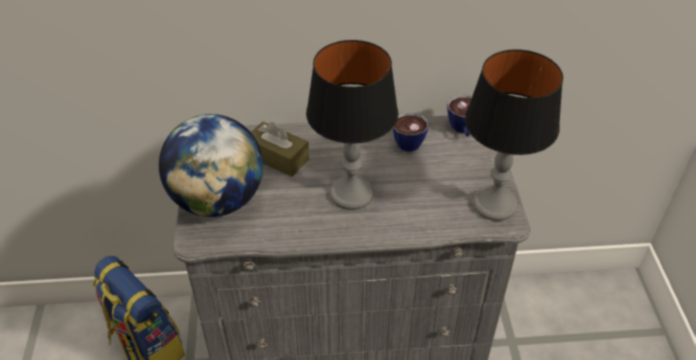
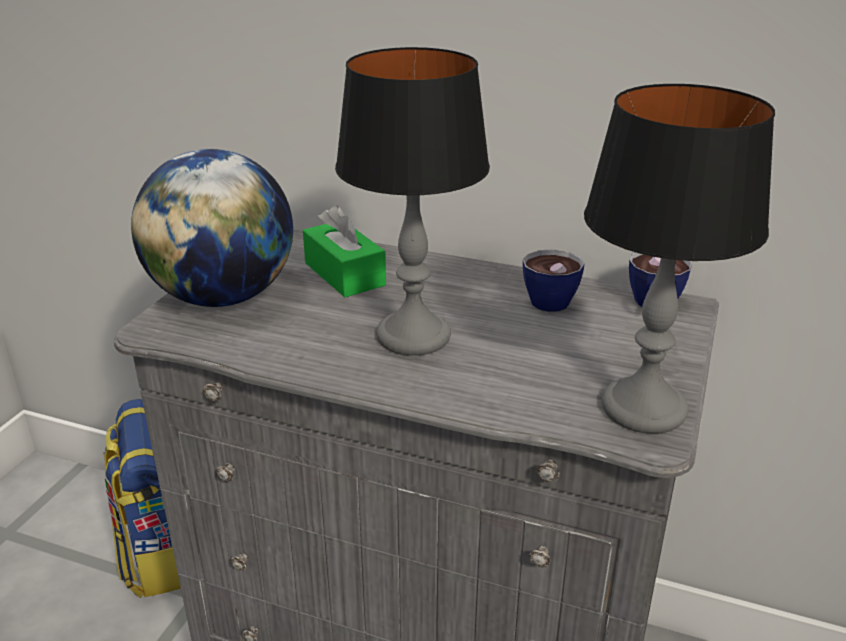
camera: 25 degrees right, 15 degrees down
(278, 157) = (344, 274): brown tissue box -> green tissue box

